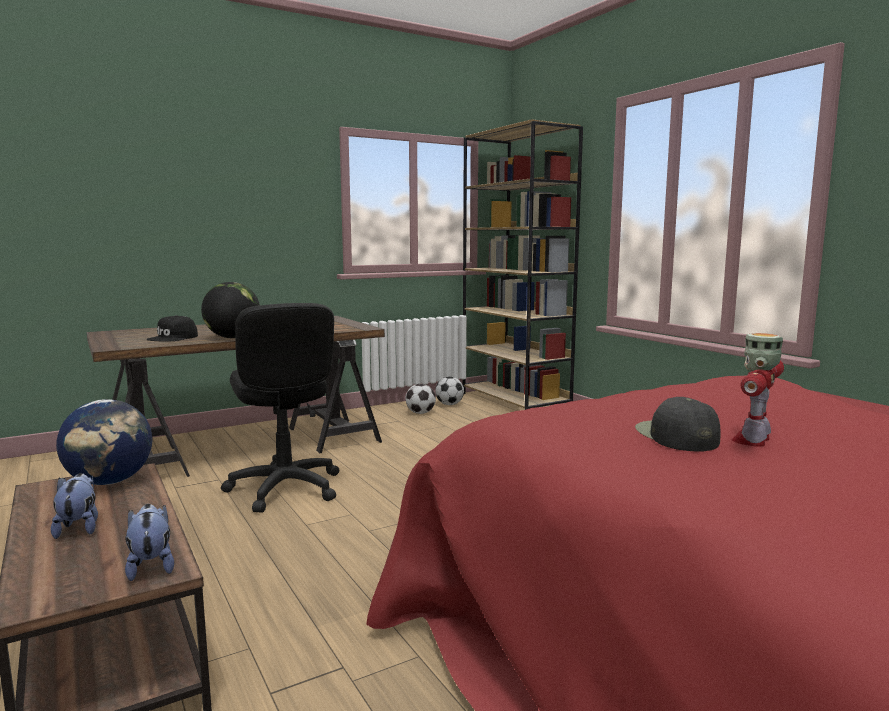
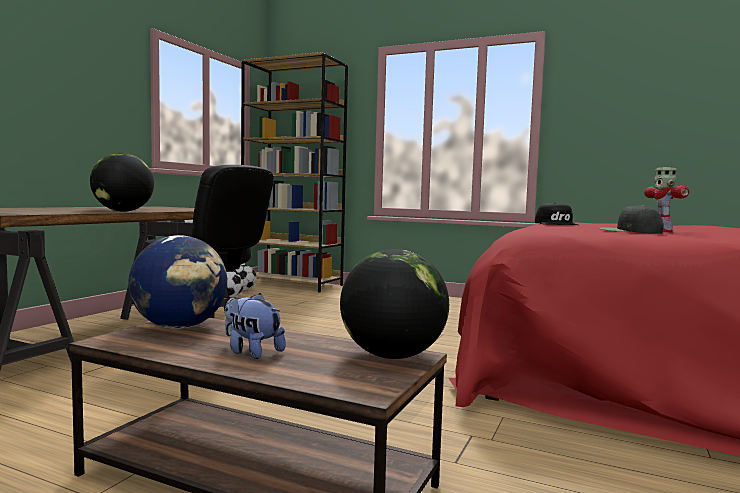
camera: 35 degrees left, 5 degrees down
(151, 566) = (392, 356): plush toy -> globe
(173, 338) = (52, 211): black cap -> black cap (556, 224)

